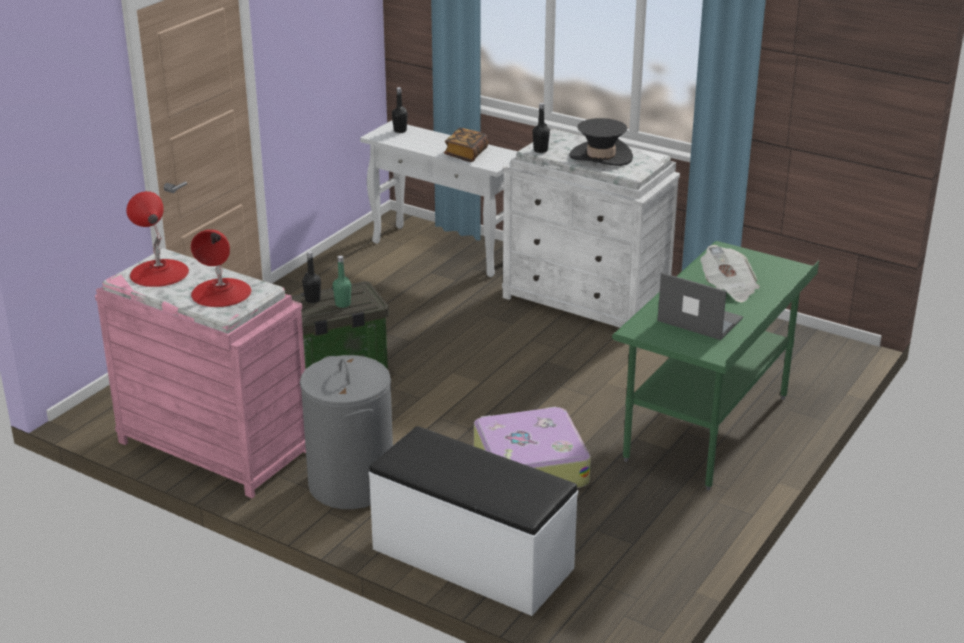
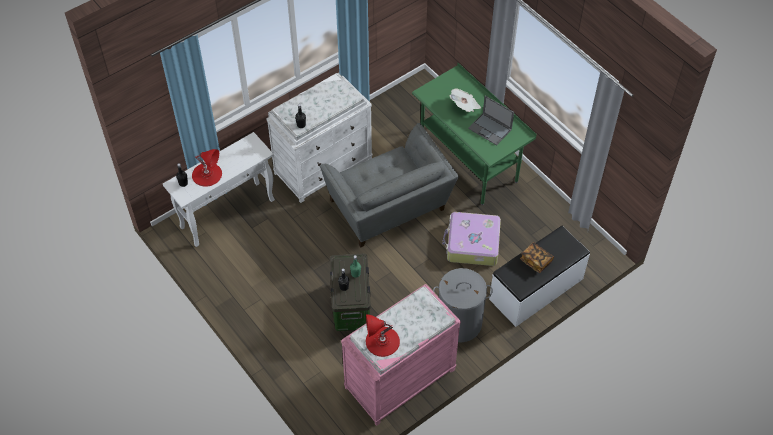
camera: 70 degrees left, 25 degrees up
(221, 292) = (418, 315): red table lamp -> red table lamp (207, 174)
(466, 154) = (239, 160): book -> book (536, 261)
(547, 371) = (388, 208): none -> grey armchair
(601, 156) = (323, 101): black hat -> none
(698, 319) = (490, 129): laptop -> laptop turned 105 degrees counterclockwise

